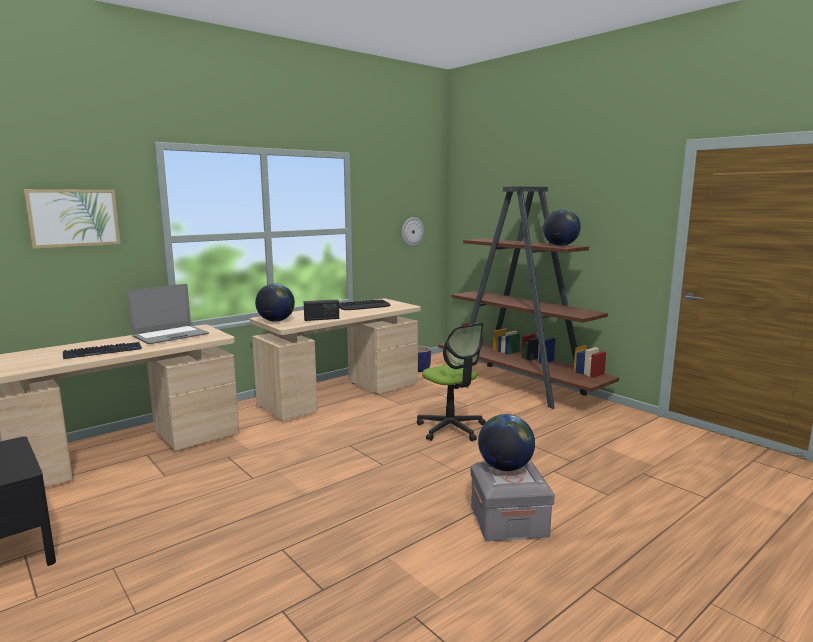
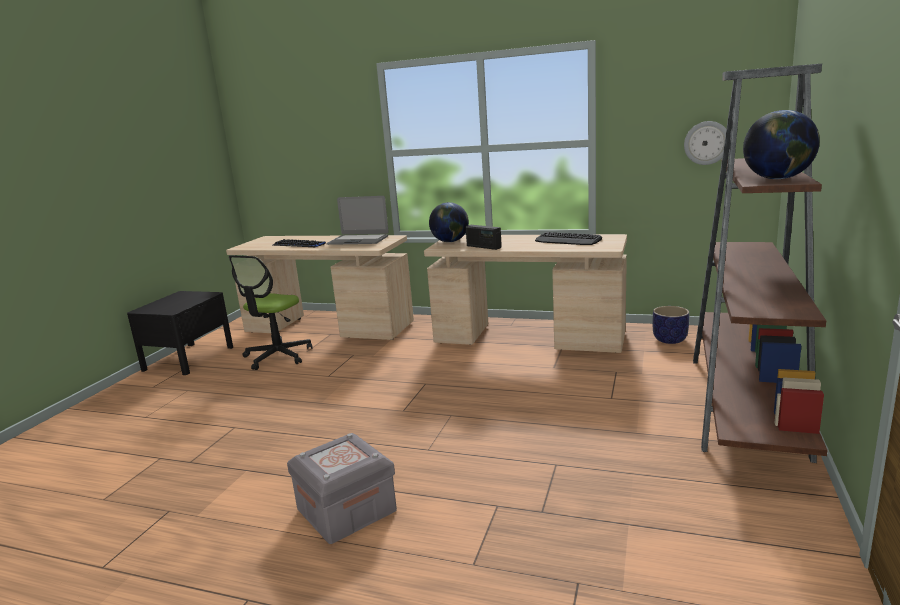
camera: 60 degrees right, 5 degrees up
(74, 218) = (322, 135): picture -> none
(451, 428) = (529, 412): office chair -> office chair (277, 356)
(505, 467) = (349, 449): globe -> none

